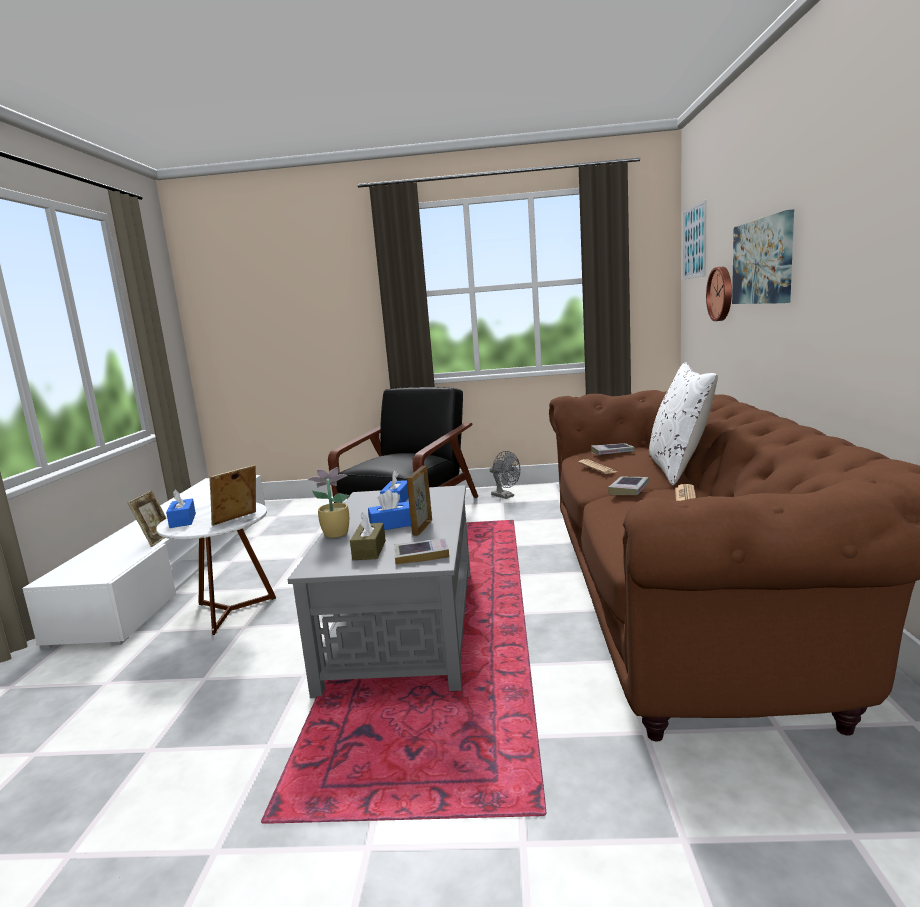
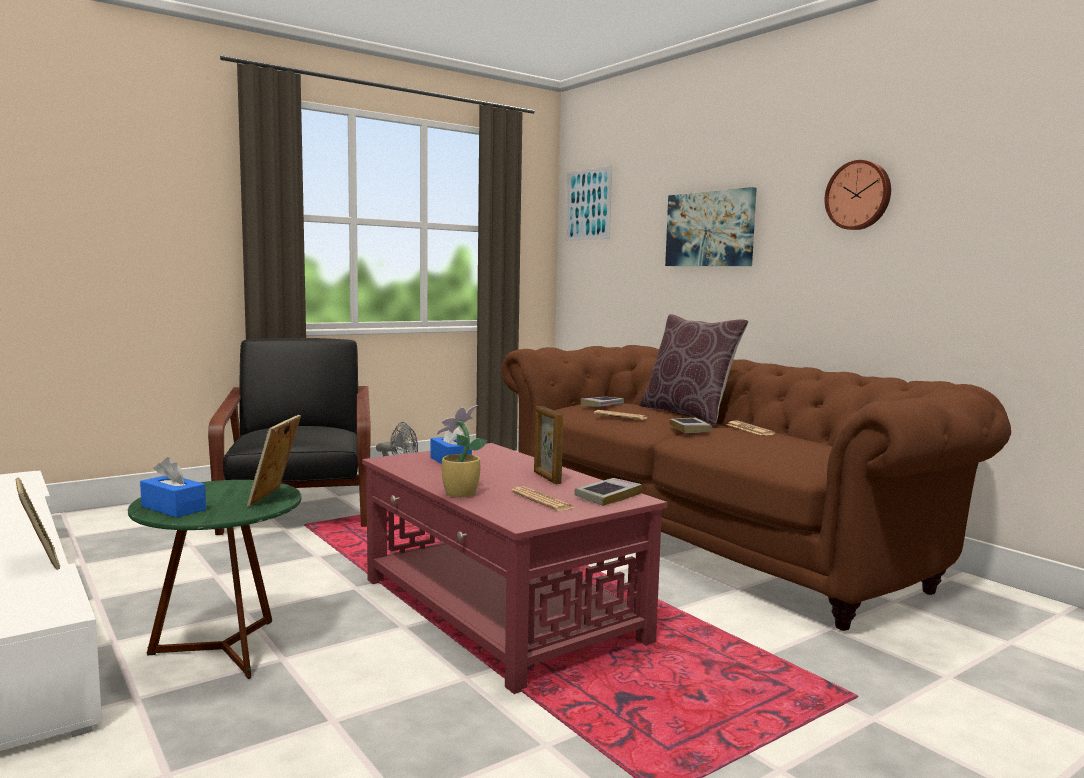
camera: 40 degrees left, 5 degrees down
(229, 612) = (223, 650): white side table -> green side table
(369, 550) = (542, 500): brown tissue box -> newspaper
(392, 525) = (506, 479): blue tissue box -> none
(403, 626) = (499, 610): grey coffee table -> red coffee table
(679, 468) = (688, 414): white pillow -> brown pillow
(721, 293) = (639, 256): wall clock -> wall clock (859, 195)

